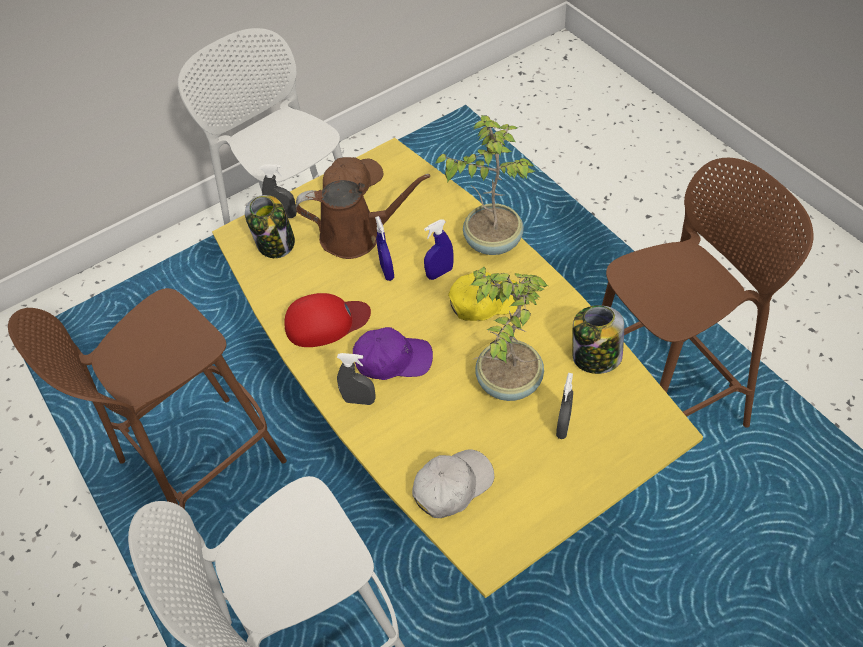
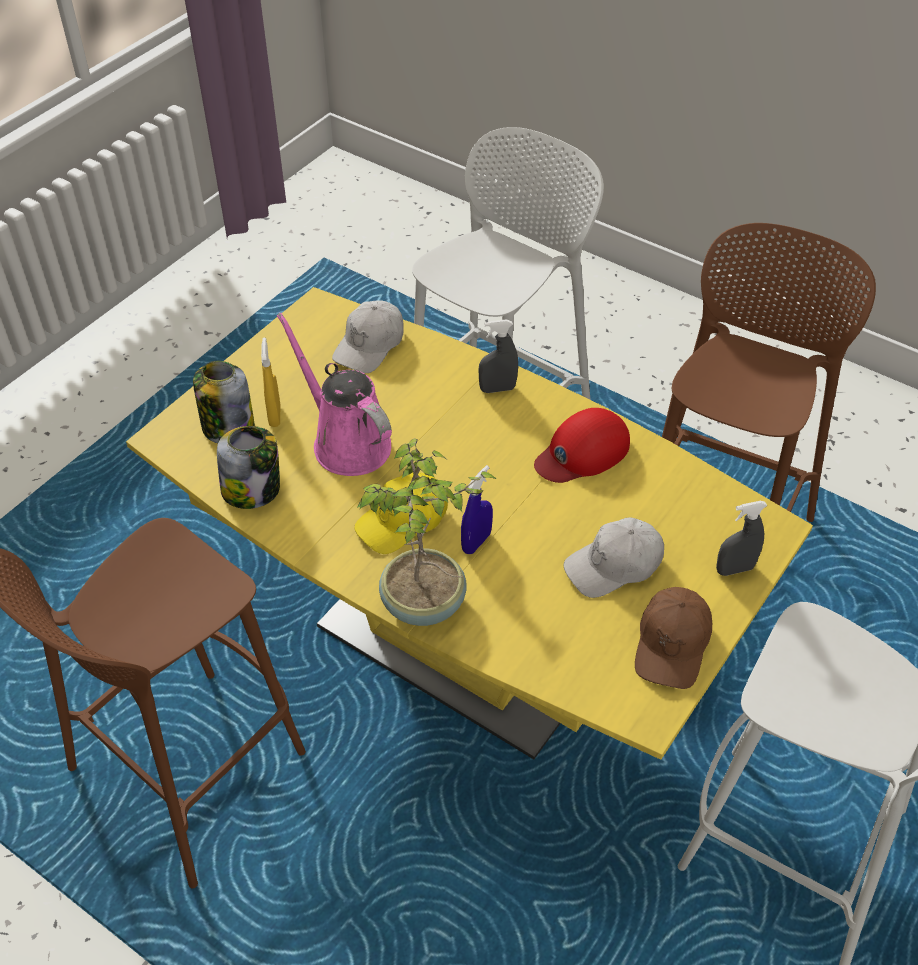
camera: 155 degrees right, 5 degrees down
(276, 243) = (713, 528): jar -> jar (227, 428)
(357, 235) = (614, 566): brown watering can -> white cap
(387, 271) = (545, 528): blue spray bottle -> none
(392, 360) = (483, 433): purple cap -> none
(507, 381) = (346, 442): potted plant -> pink watering can
(563, 426) = (274, 416): grey spray bottle -> yellow spray bottle

